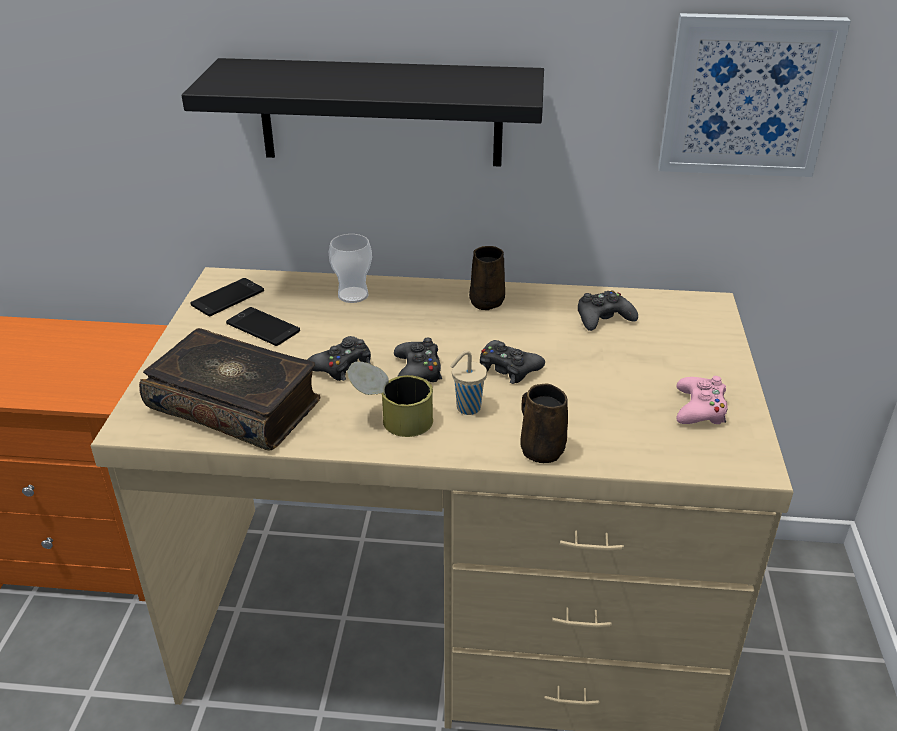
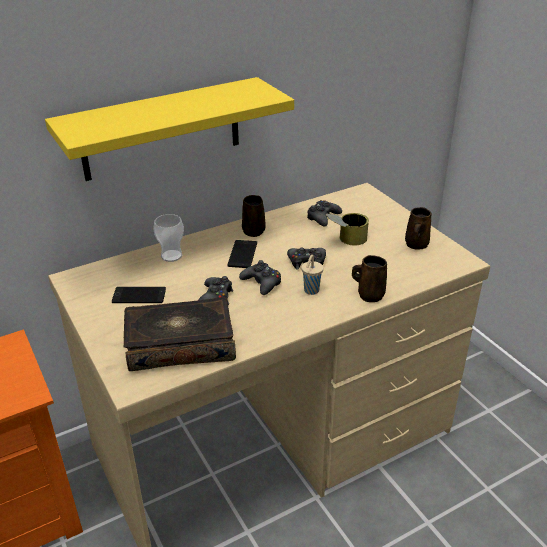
camera: 35 degrees left, 0 degrees up
(228, 298) = (92, 288): phone -> phone (242, 254)
(380, 113) = (161, 129): black shelf -> yellow shelf
(392, 419) = (280, 313): can -> can (345, 240)
(700, 409) = (416, 245): pink game controller -> brown mug
(747, 96) = (361, 69): picture -> none

